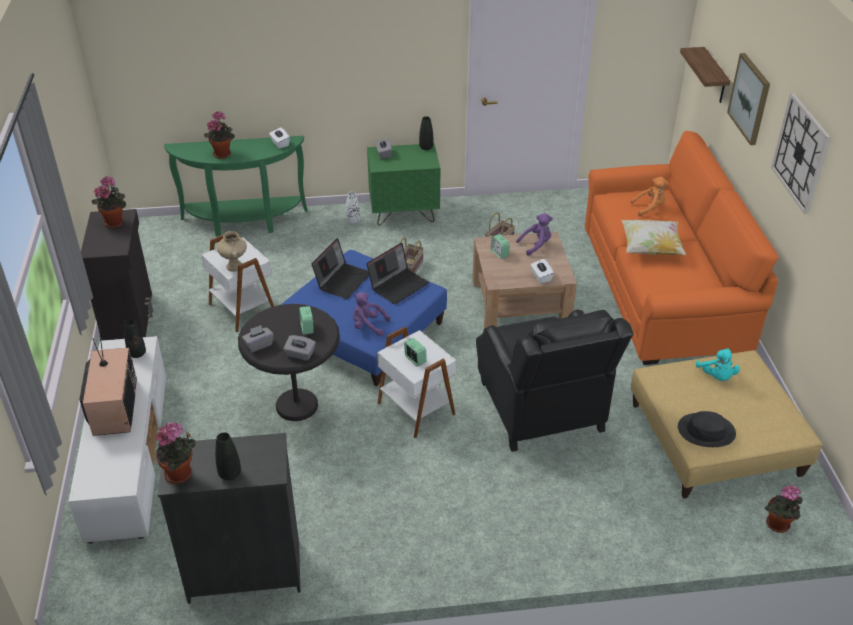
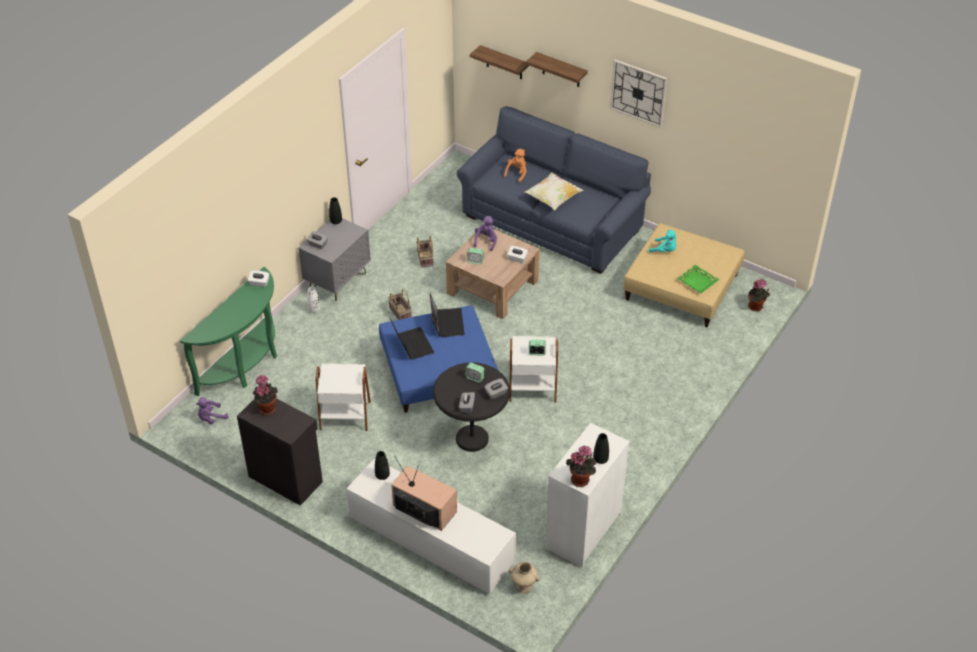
camera: 50 degrees left, 5 degrees up
(222, 153) = (235, 317): potted plant -> none
(235, 266) = (351, 383): beige vase -> beige vase (524, 587)
(245, 571) = (582, 531): black dresser -> white dresser
(368, 326) = (469, 358): purple plush toy -> purple plush toy (211, 418)
(404, 213) = (338, 281): green nightstand -> grey nightstand
(542, 409) = (590, 336): black armchair -> none
(662, 292) = (552, 223): orange sofa -> blue sofa
(706, 431) = (697, 282): black hat -> green tray
(750, 98) = (561, 70): picture -> shelf

